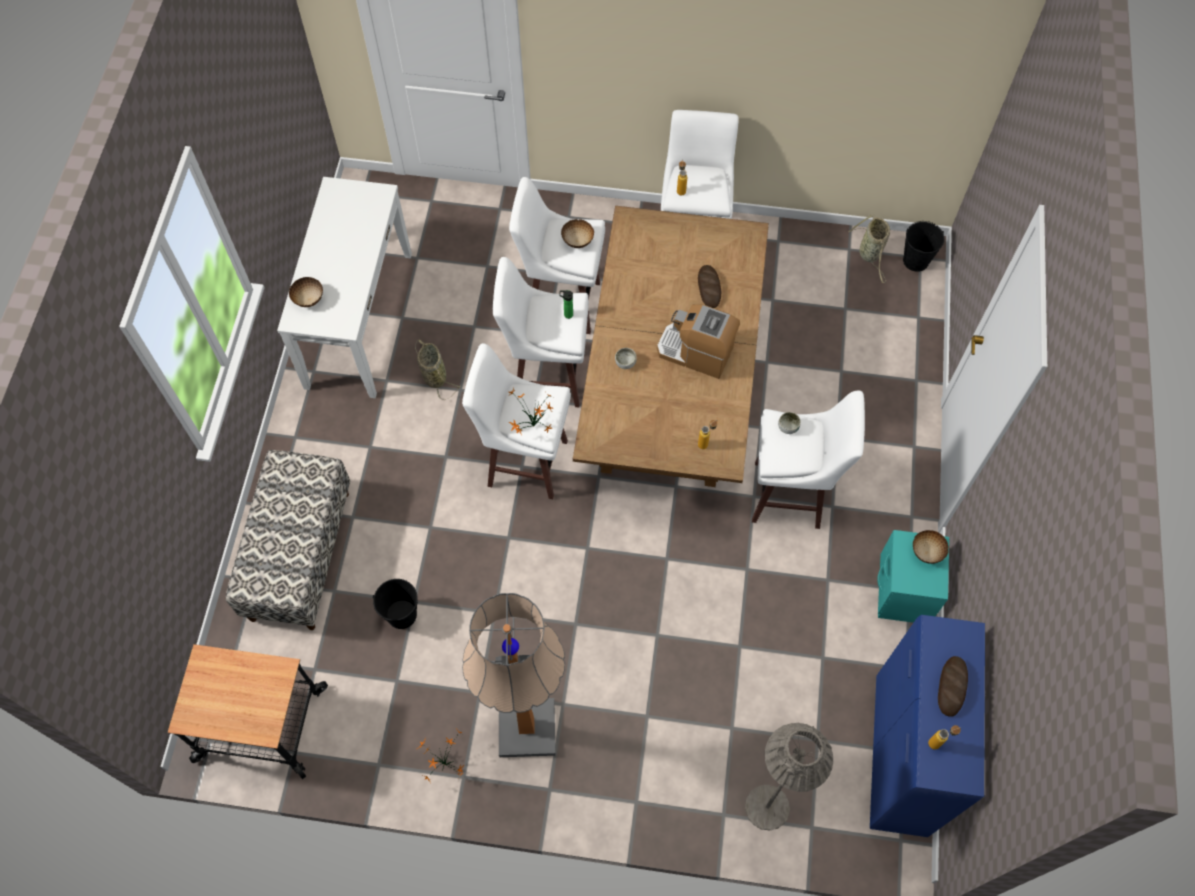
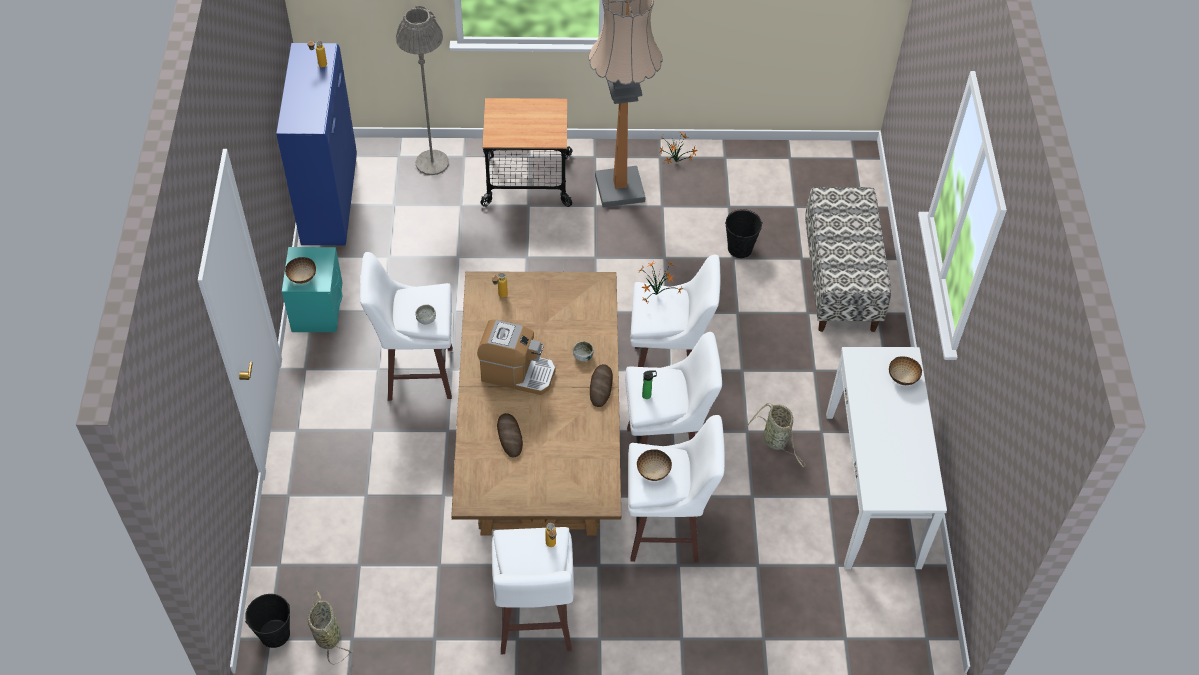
camera: 170 degrees right, 10 degrees down
(261, 725) = (821, 170): cart -> cart (527, 179)
(951, 687) = (306, 95): bread -> bread (601, 387)

